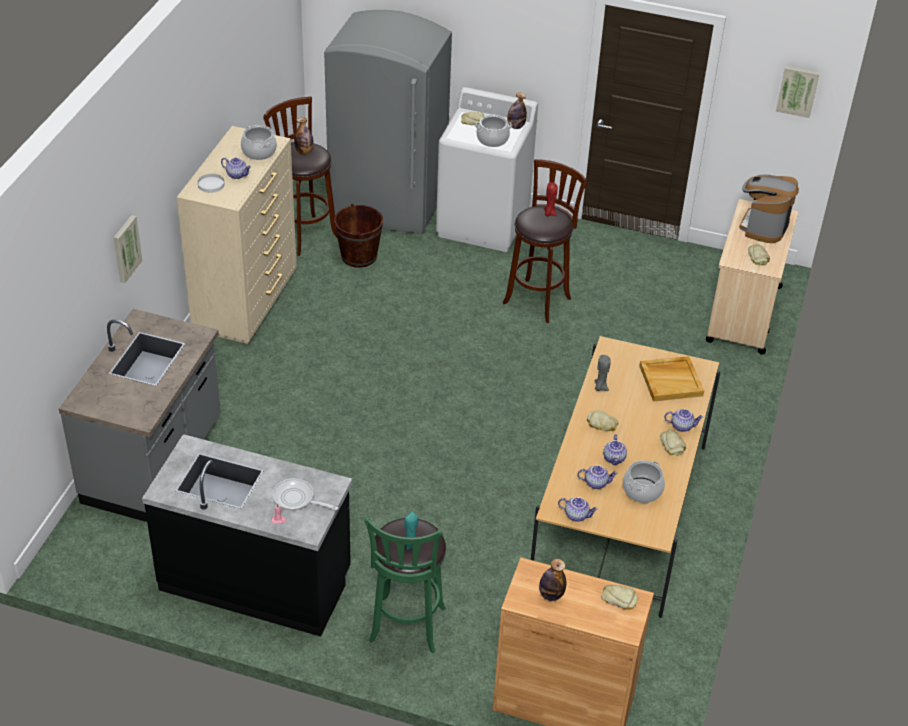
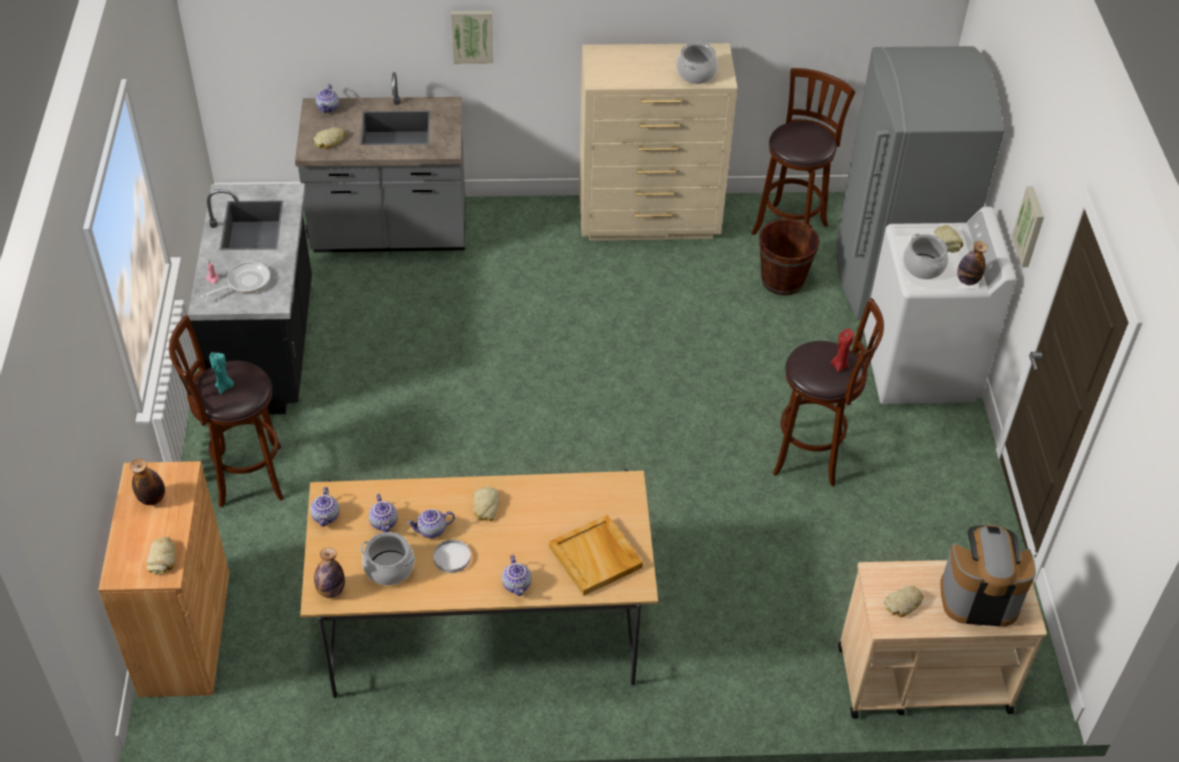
camera: 70 degrees right, 5 degrees up
(211, 184) = (617, 59): white plate -> white plate (452, 557)
(237, 175) = (645, 71): teapot -> teapot (328, 108)
(296, 499) = (245, 282): frying pan -> frying pan turned 45 degrees clockwise
(304, 152) = (808, 137): bottle -> bottle (331, 590)
(406, 628) = (245, 476): green stool -> brown stool
(600, 387) = (549, 491): grey candle -> none
(672, 445) = (479, 581): bread -> bread (330, 140)
(797, 90) = (1146, 493): picture -> picture (1030, 227)

